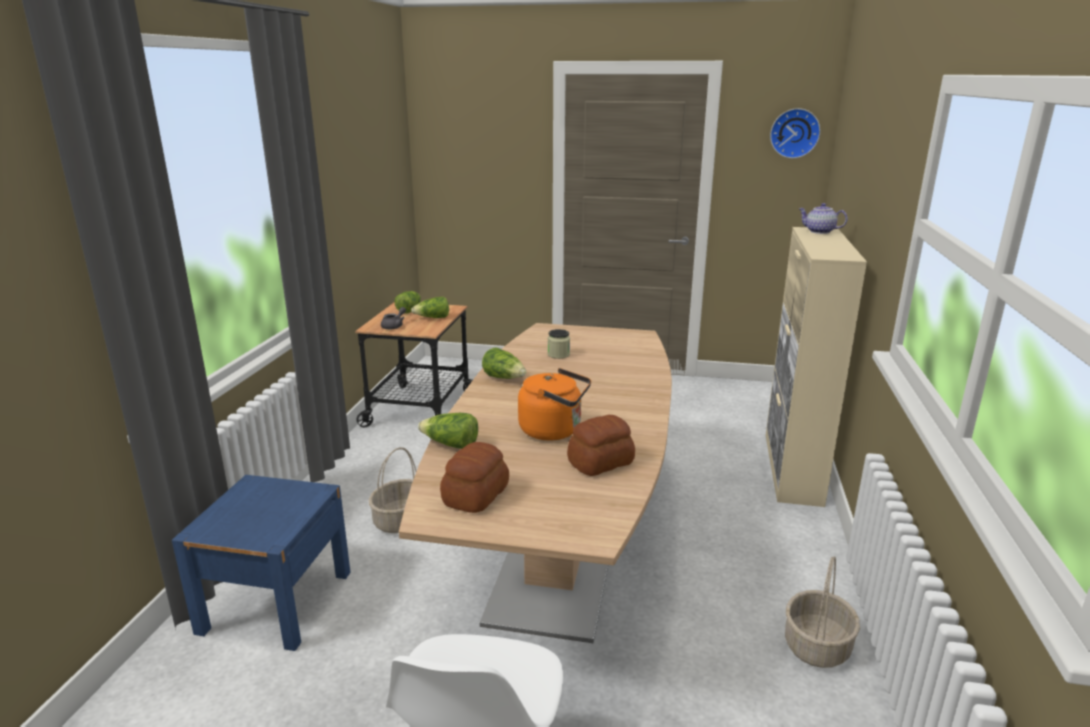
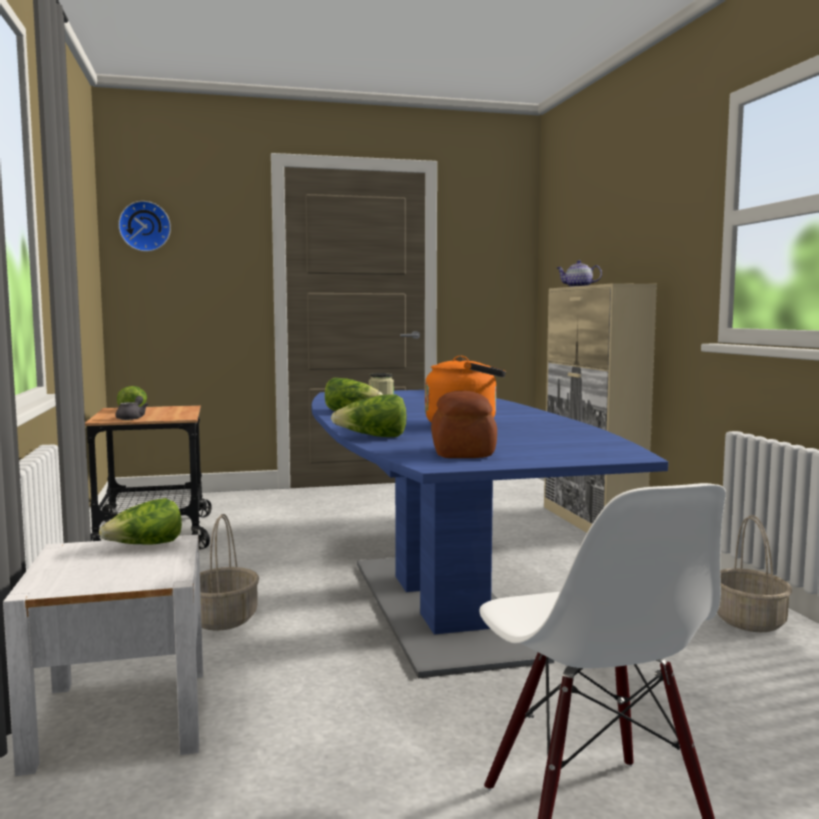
camera: 25 degrees left, 15 degrees down
(276, 601) = (120, 717): blue nightstand -> white nightstand
(433, 318) = (172, 412): lettuce -> lettuce (145, 546)
(561, 548) = (439, 605): brown dining table -> blue dining table
(601, 463) = (547, 431): bread -> none
(794, 133) = (505, 229): wall clock -> wall clock (145, 226)

